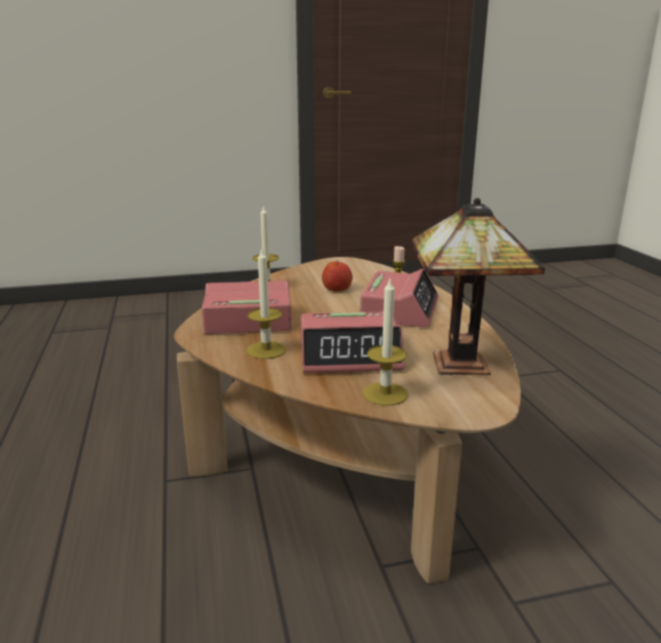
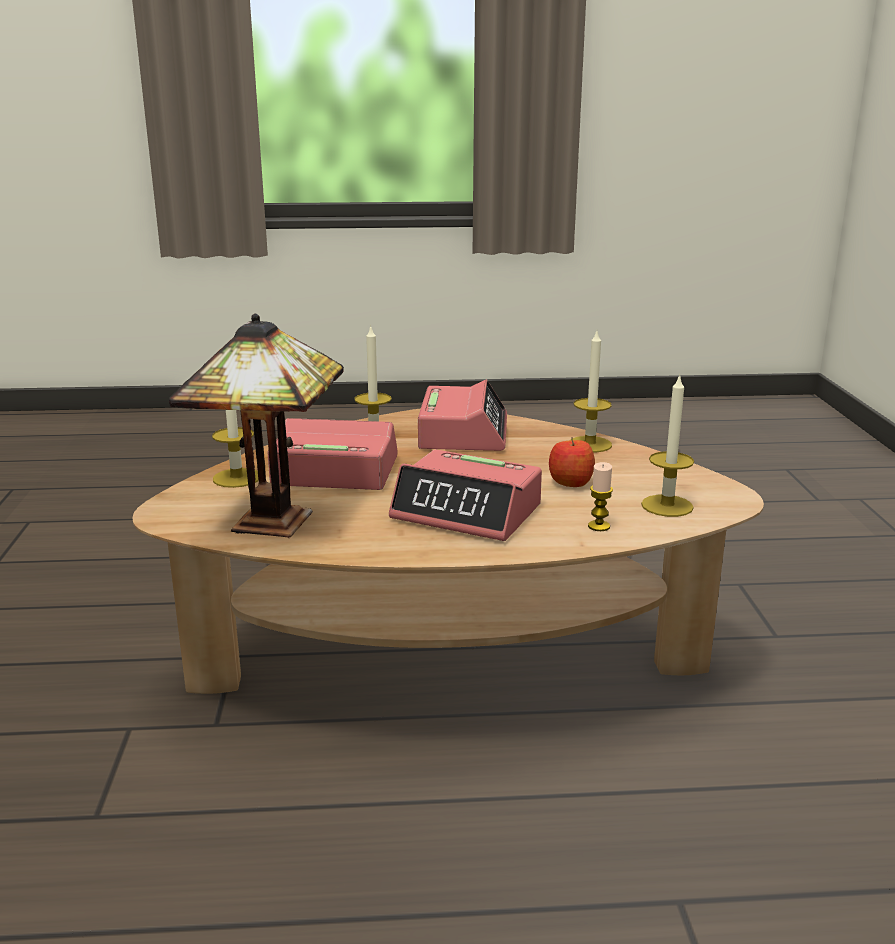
camera: 100 degrees right, 0 degrees up
(350, 356) = (334, 471): alarm clock -> alarm clock turned 90 degrees clockwise
(360, 271) = (667, 506): none -> candle

